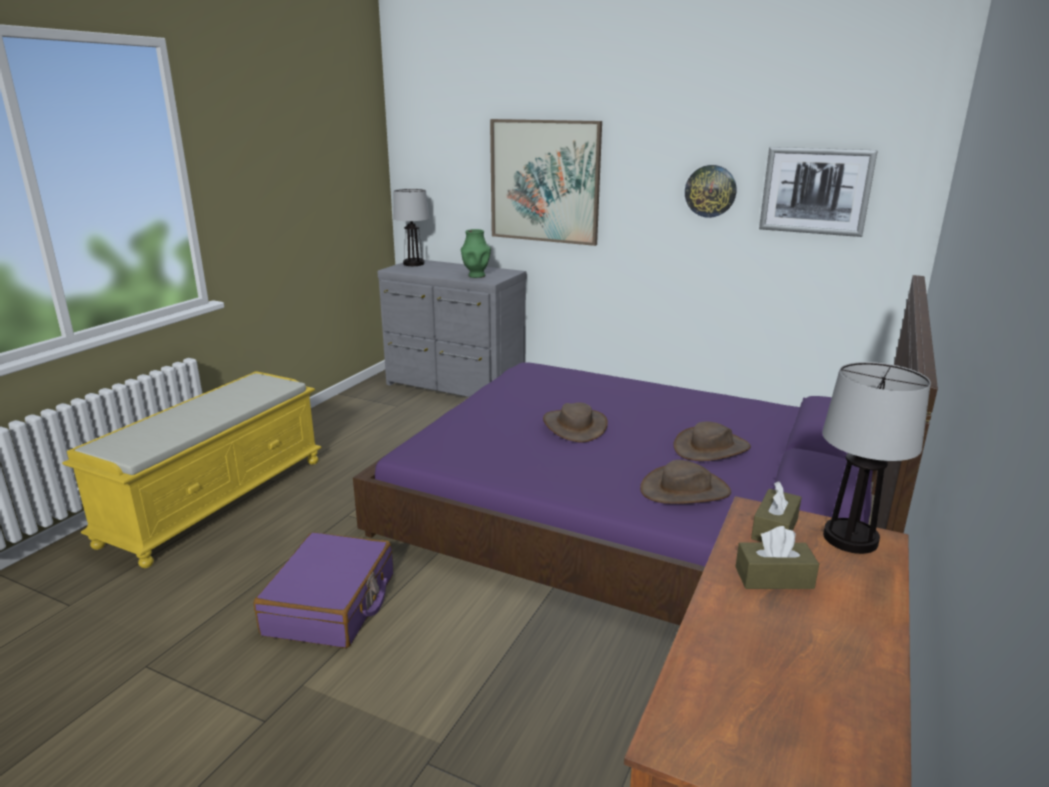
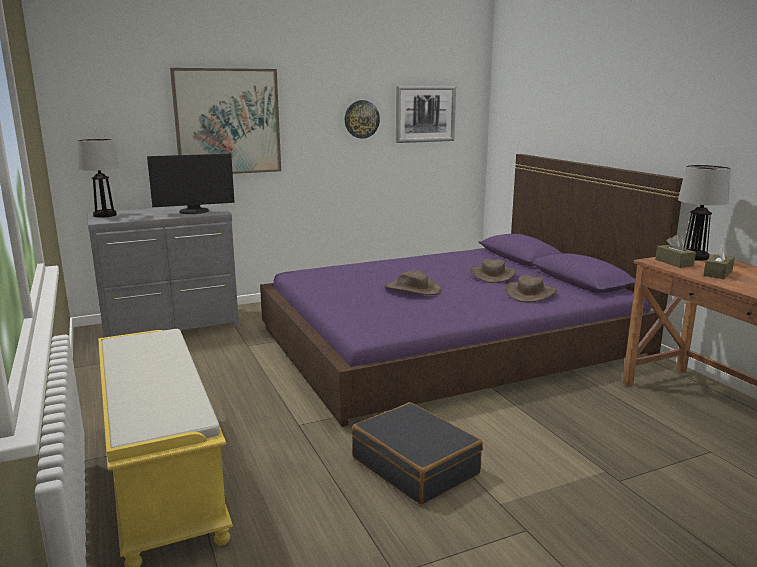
camera: 50 degrees left, 5 degrees down
(331, 604) = (415, 466): purple suitcase -> black suitcase
(476, 276) = (194, 212): green vase -> monitor

